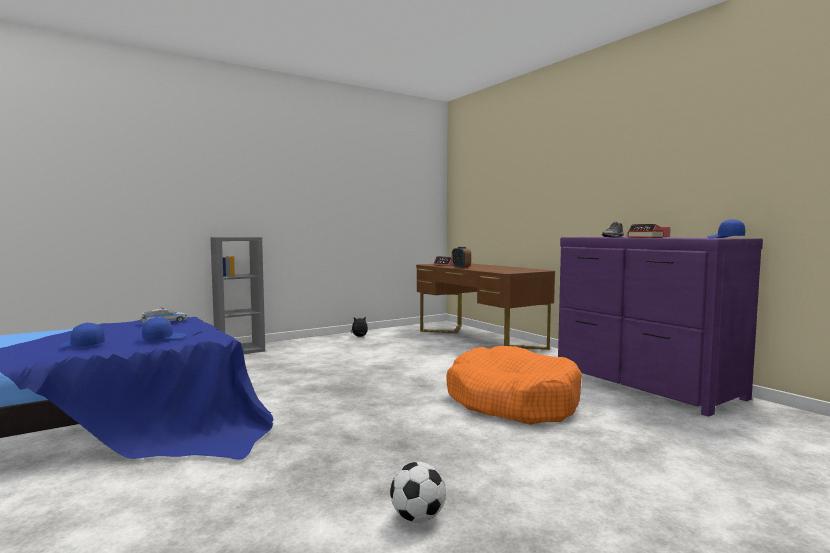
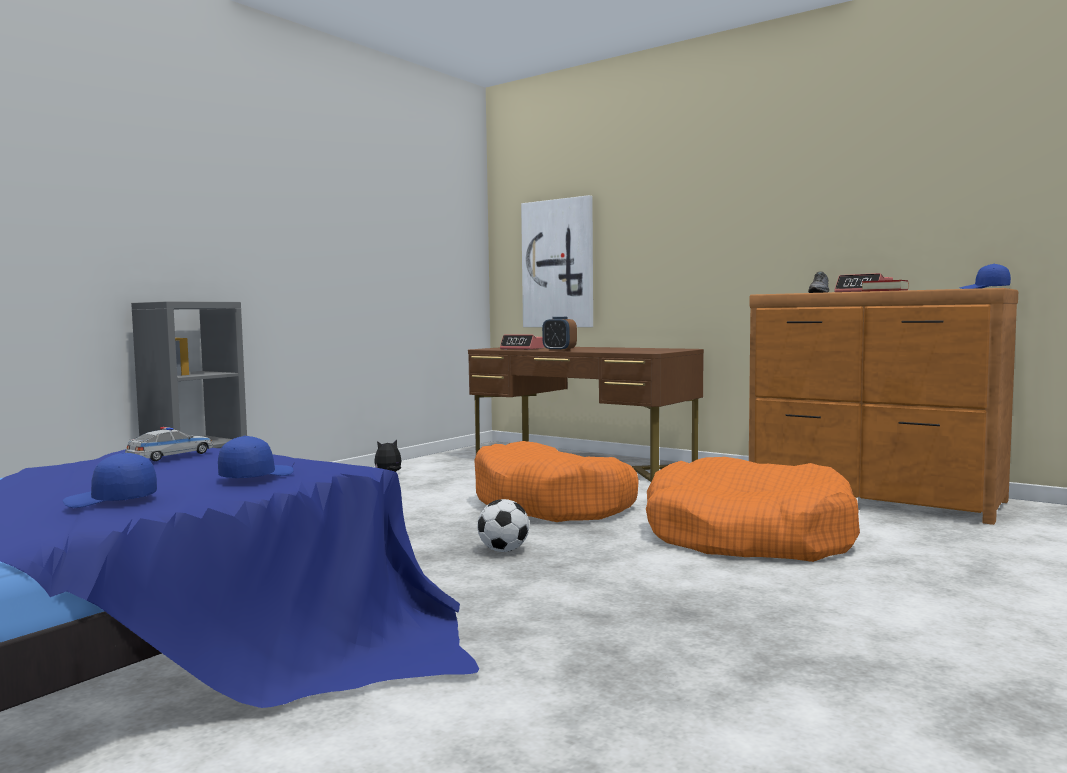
camera: 20 degrees left, 0 degrees up
(418, 518) = (850, 700): football -> football (503, 551)
(423, 365) = (552, 505): none -> orange dog bed
(481, 211) = (558, 264): none -> picture
(644, 384) = (874, 497): purple dresser -> brown dresser

